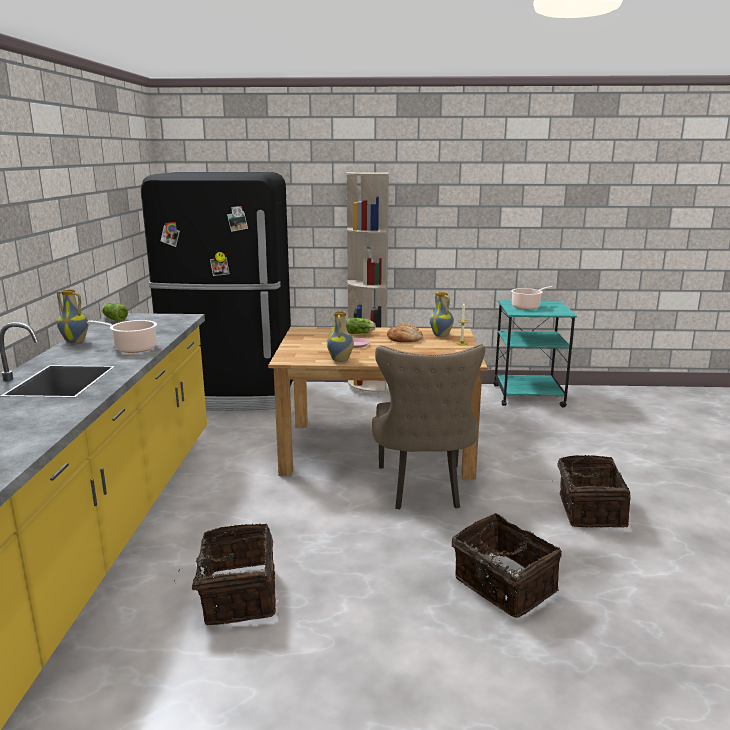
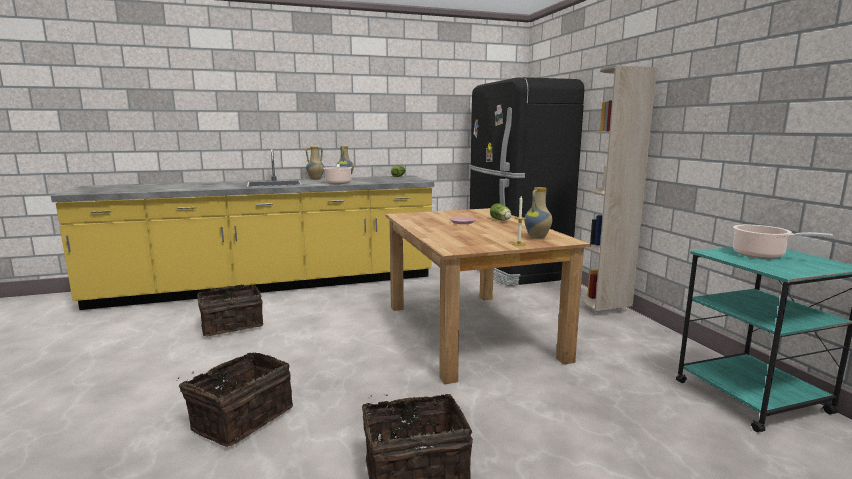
camera: 70 degrees right, 5 degrees down
(341, 360) = (413, 223): vase -> vase (315, 179)
(404, 338) = (505, 230): bread -> none
(423, 488) = (406, 360): beige chair -> none

